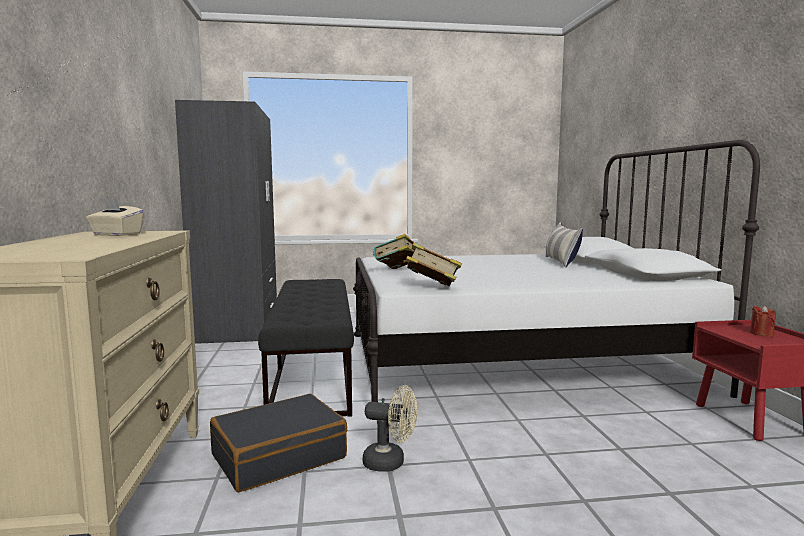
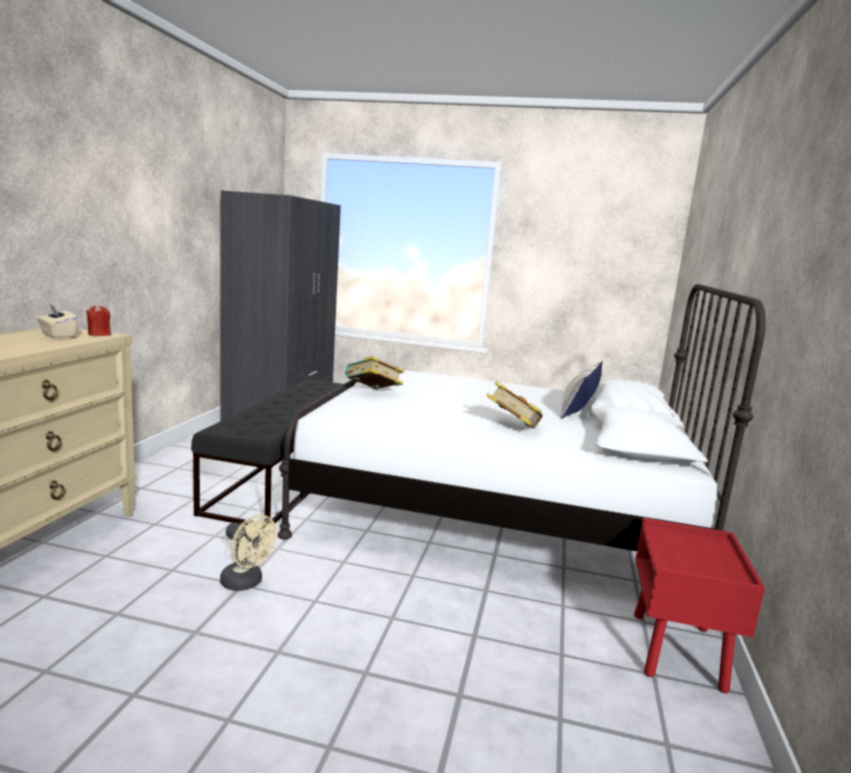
camera: 20 degrees right, 5 degrees up
(278, 456) = (168, 551): black suitcase -> none
(431, 288) = (355, 421): book -> book (512, 427)
(761, 333) = (703, 552): red candle -> red candle (99, 334)

